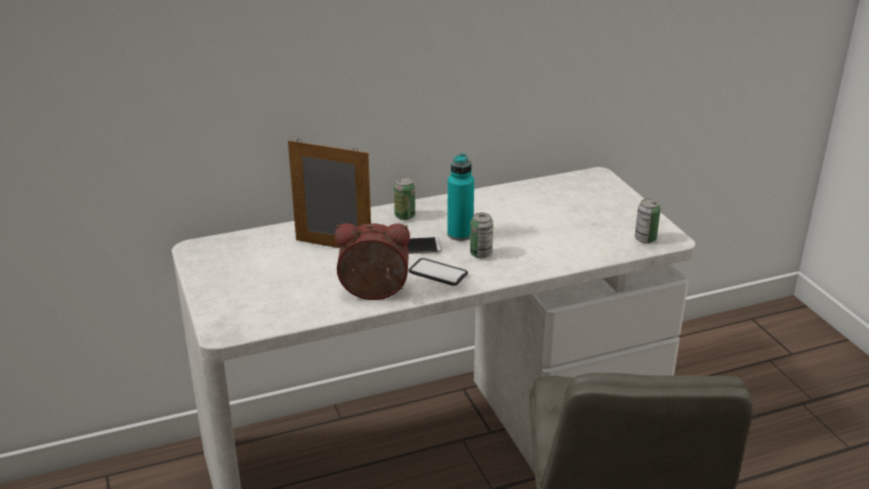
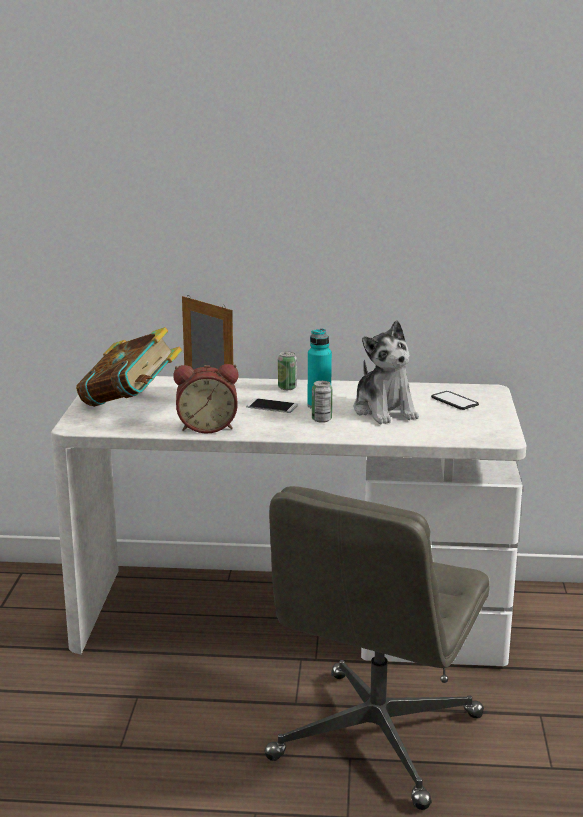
camera: 25 degrees right, 10 degrees down
(258, 280) = (130, 404): none -> book
(374, 293) = (207, 427): alarm clock -> alarm clock turned 150 degrees clockwise
(438, 273) = (272, 424): phone -> phone (454, 401)
(529, 227) = (384, 411): none -> plush toy
(645, 239) = (479, 435): can -> none

